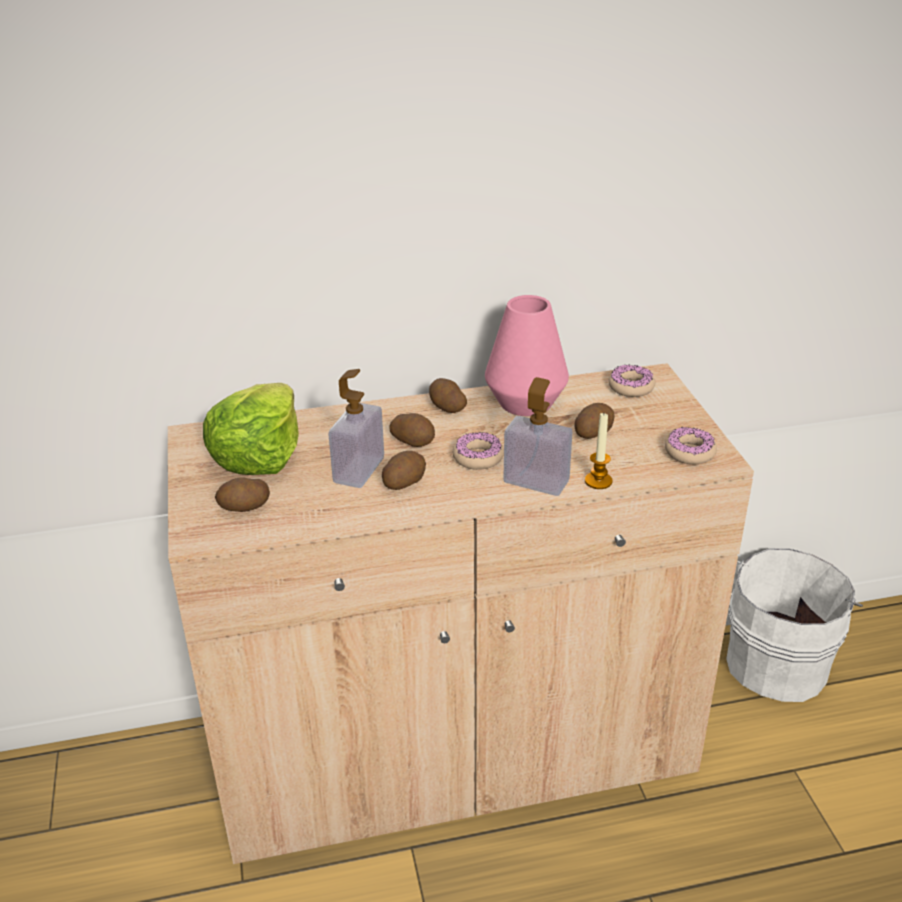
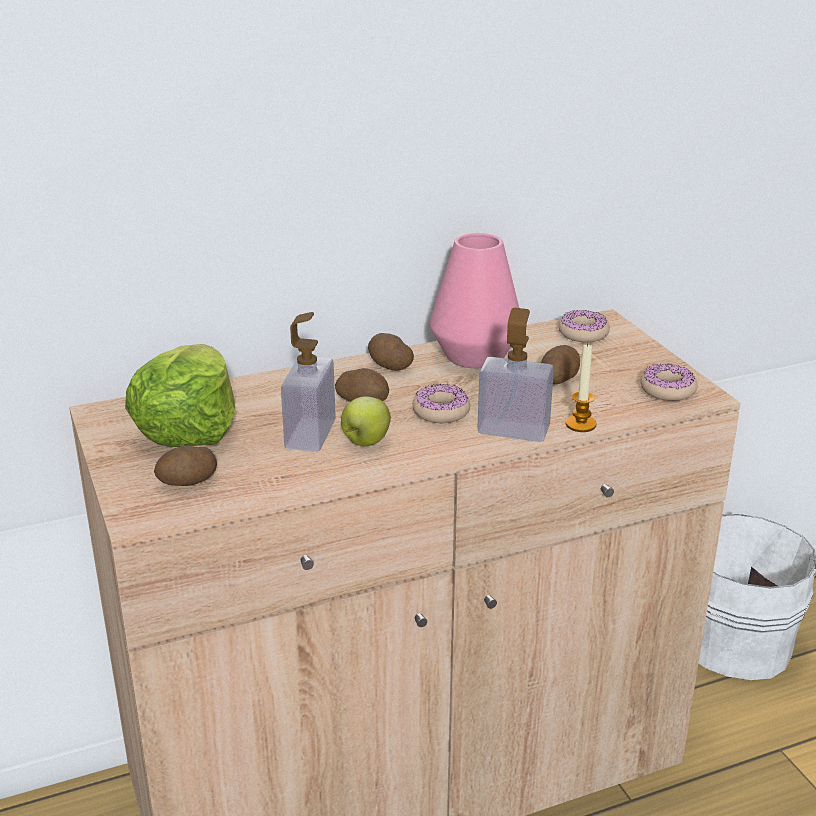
camera: 10 degrees left, 5 degrees down
(403, 482) = (365, 442): potato -> apple

